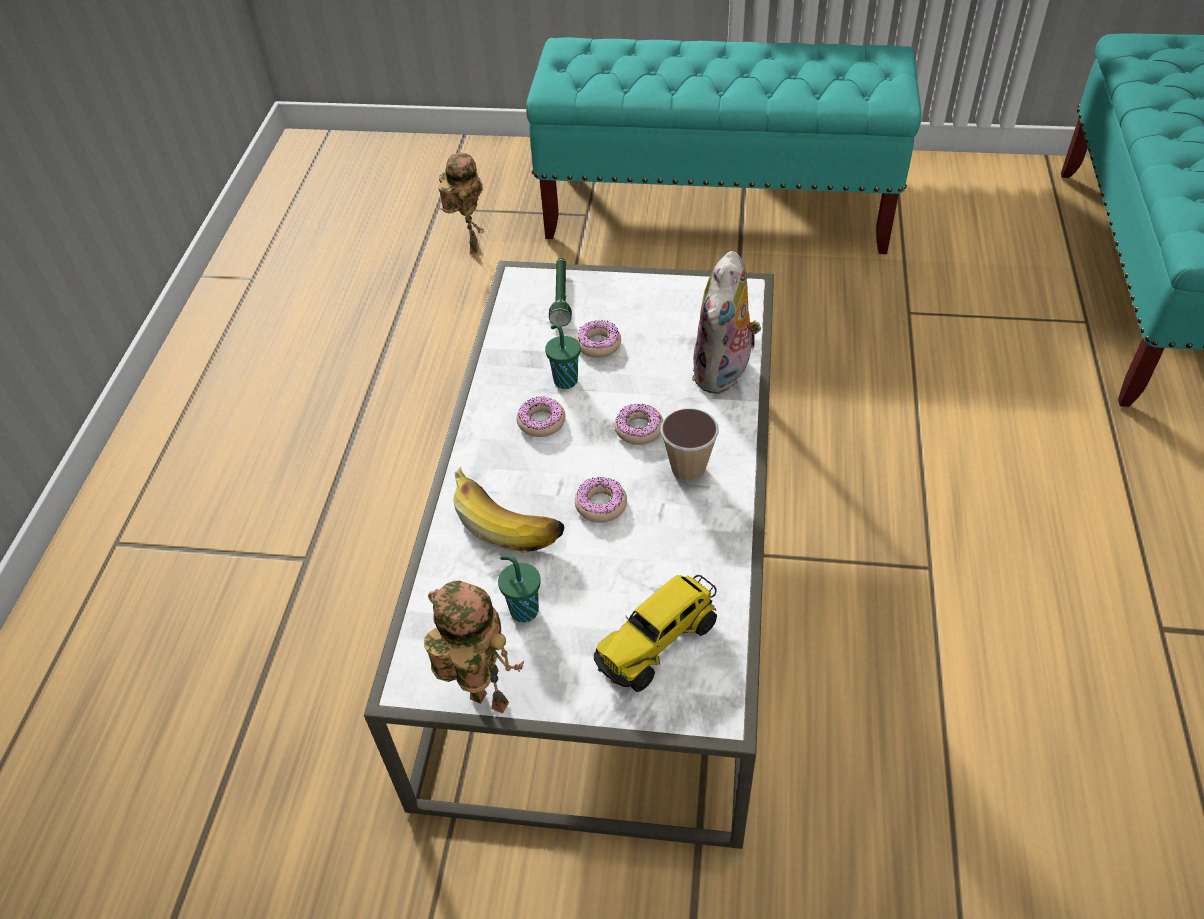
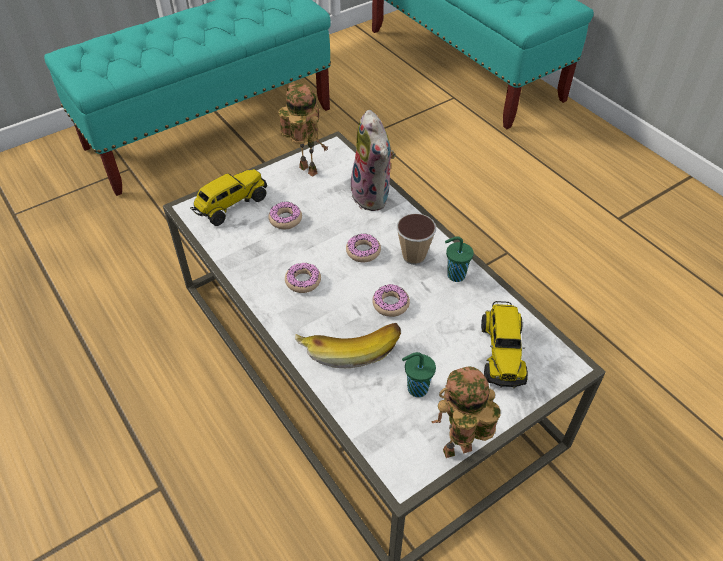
camera: 45 degrees left, 0 degrees up
(470, 246) = (66, 226): toy robot -> toy robot (305, 171)
(561, 297) = (231, 205): green flashlight -> toy truck
(565, 380) = (289, 250): green cup -> green cup (455, 275)

